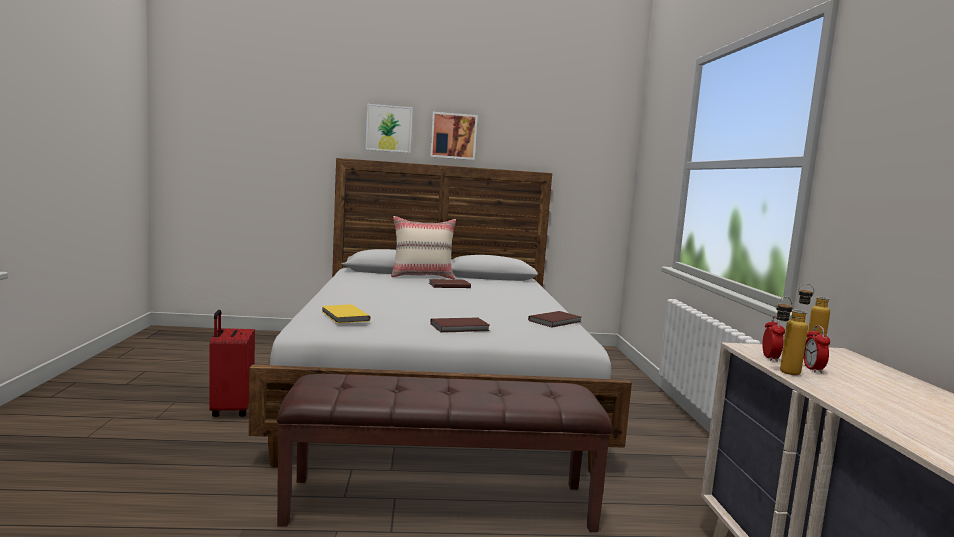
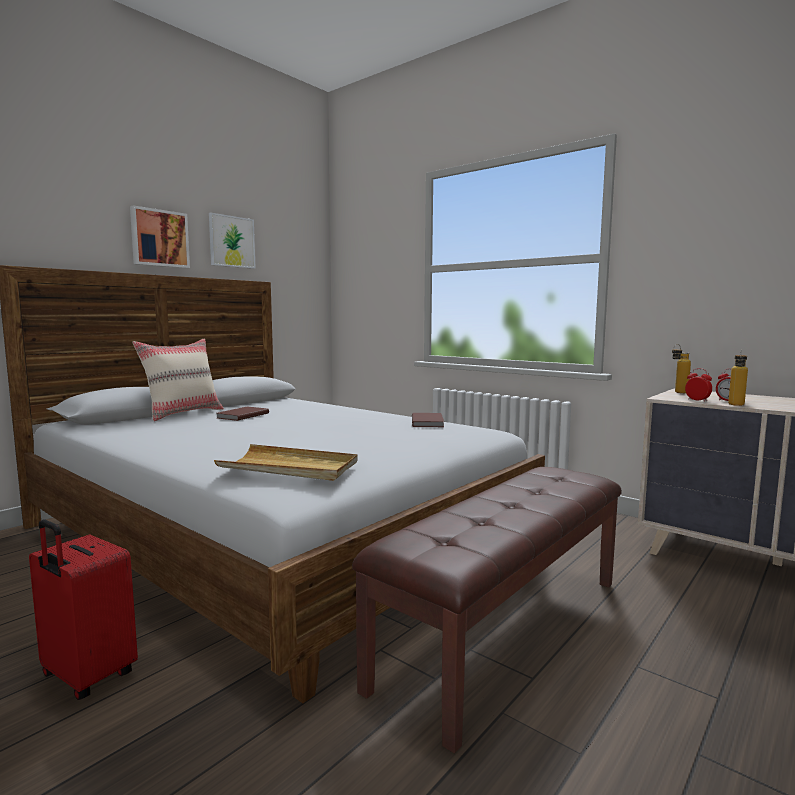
camera: 45 degrees left, 0 degrees up
(344, 316) = (289, 467): yellow book -> beige tray
(389, 128) = (72, 224): picture -> picture (232, 241)
(460, 327) = (401, 446): brown book -> none

